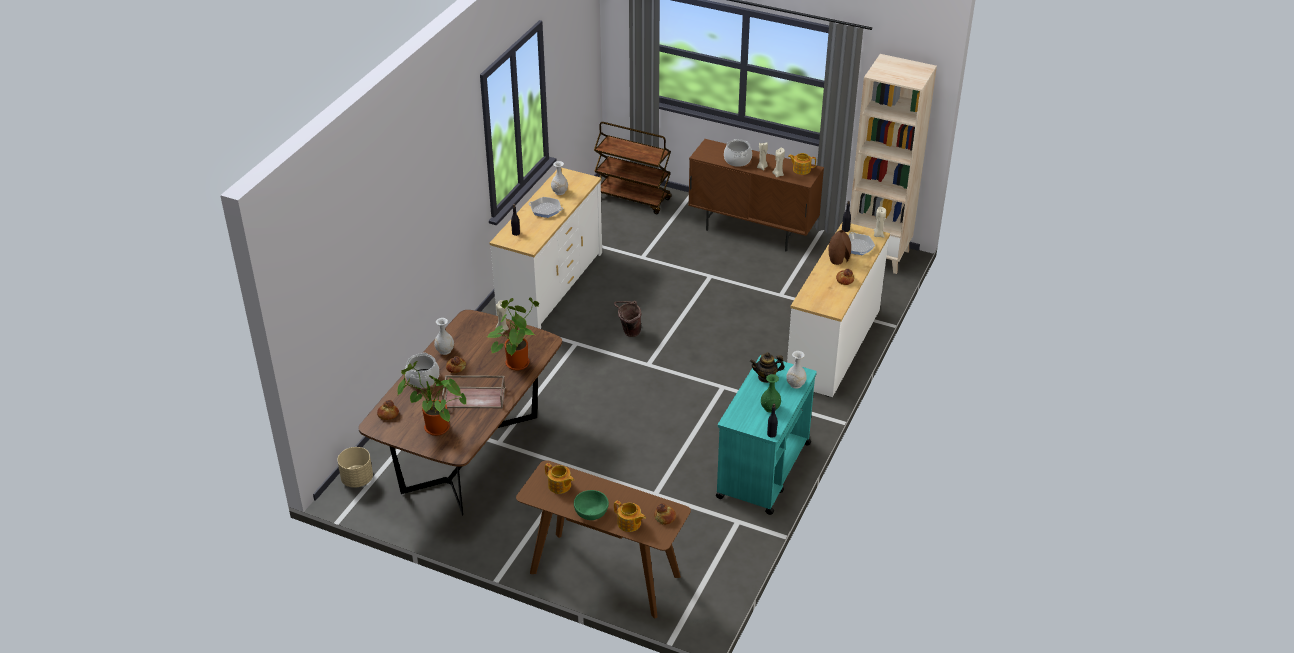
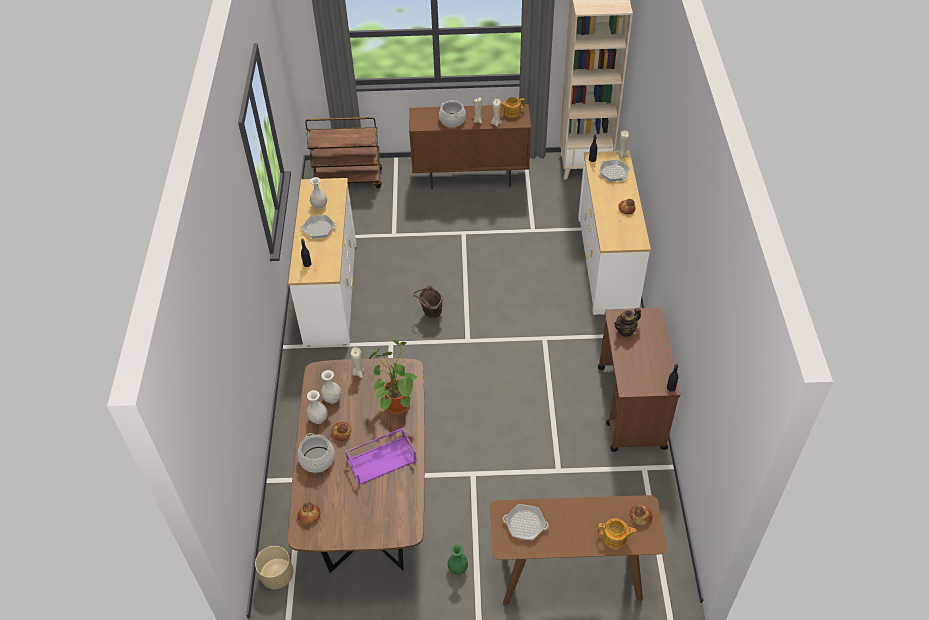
camera: 25 degrees left, 10 degrees up
(433, 428) = (365, 513): potted plant -> none
(475, 397) = (382, 459): brown tray -> purple tray
(559, 486) = (525, 524): teapot -> frying pan
(591, 512) = (573, 541): green bowl -> none
(763, 470) = (631, 408): turquoise cart -> brown cart
(770, 408) = (651, 361): green vase -> green vase (458, 568)
(795, 384) = (654, 328): white vase -> white vase (332, 398)
(839, 260) = (608, 191): brown vase -> none

